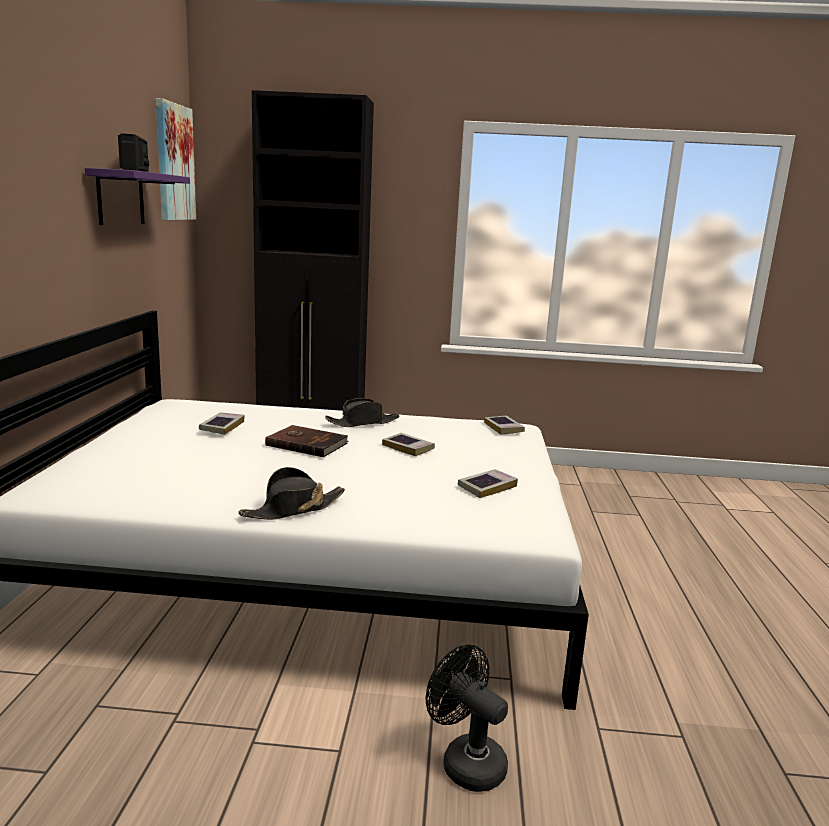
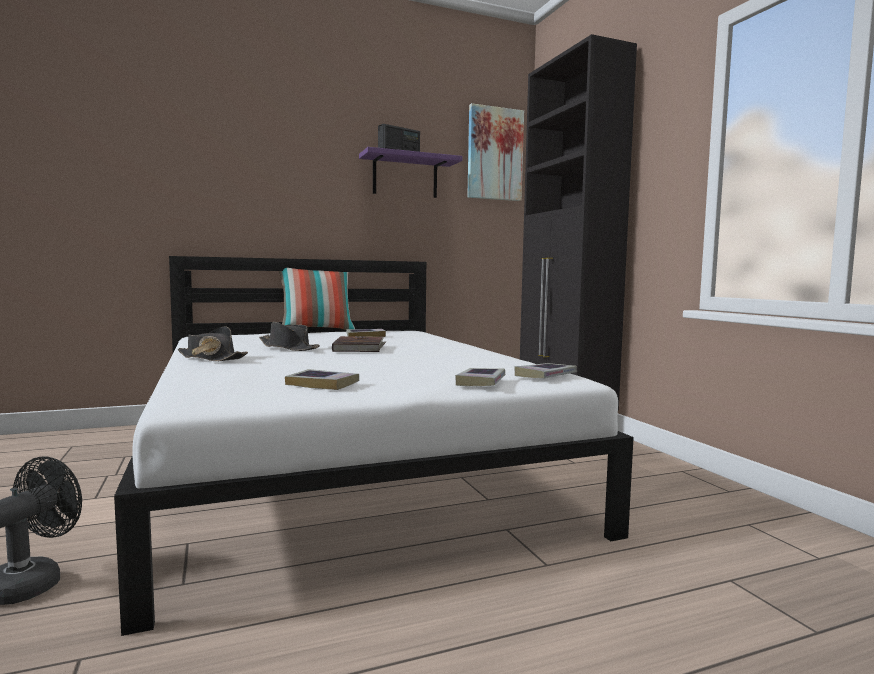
camera: 65 degrees right, 10 degrees down
(94, 434) = (317, 331): none -> pillow
(363, 422) = (451, 351): black hat -> black hat (289, 348)
(408, 448) = (404, 363): book -> book (481, 382)

